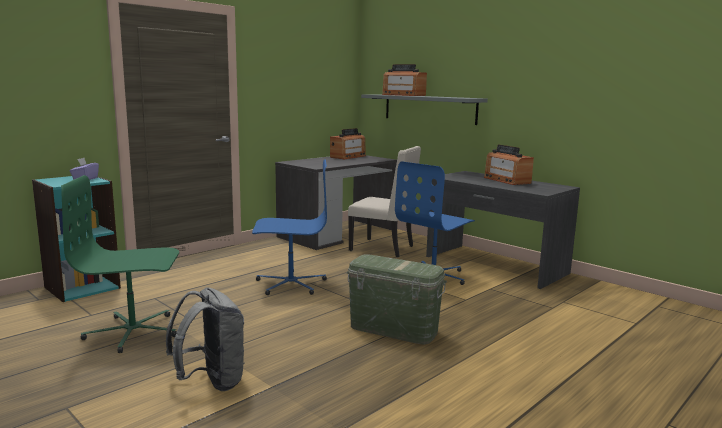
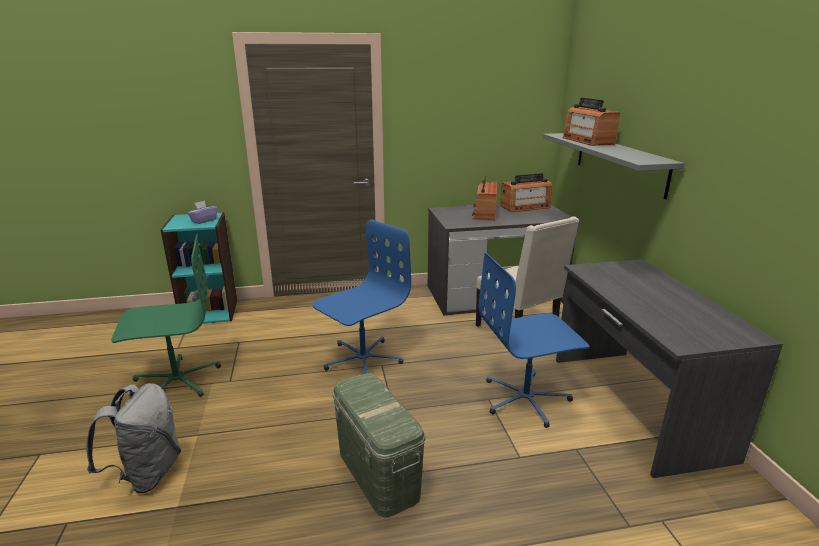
camera: 35 degrees right, 10 degrees up
(133, 332) = (176, 380): green office chair -> green office chair turned 135 degrees clockwise
(290, 284) = (362, 359): blue office chair -> blue office chair turned 75 degrees counterclockwise
(506, 180) = (670, 296): radio -> radio (484, 213)

